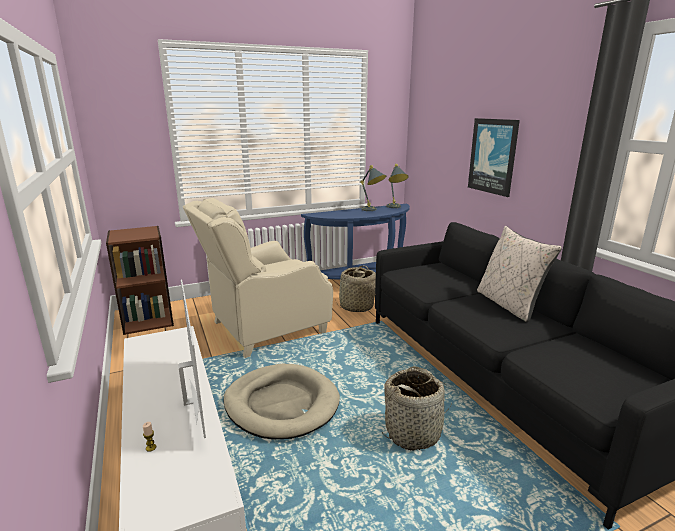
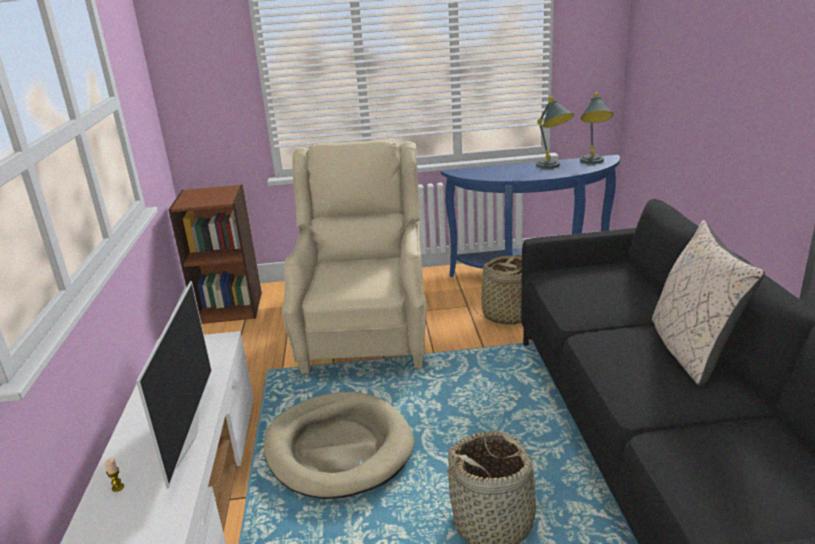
camera: 20 degrees right, 5 degrees up
(265, 328) = (366, 335): beige armchair -> beige armchair turned 105 degrees clockwise
(493, 156) = (732, 91): picture -> none

